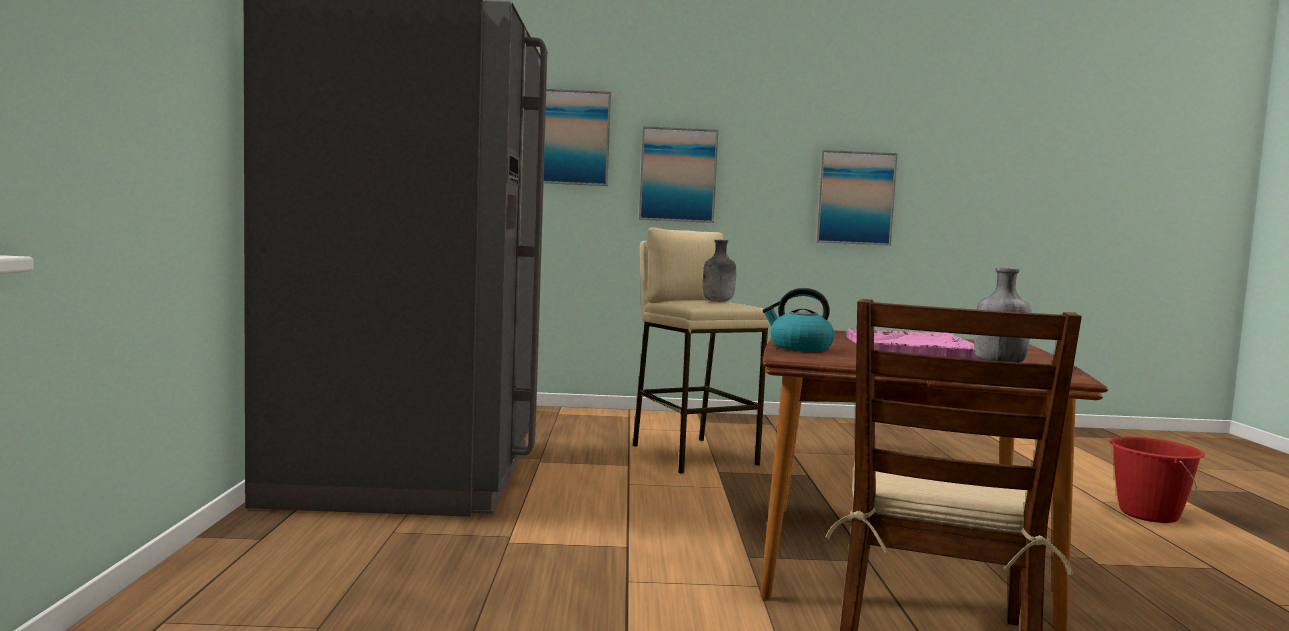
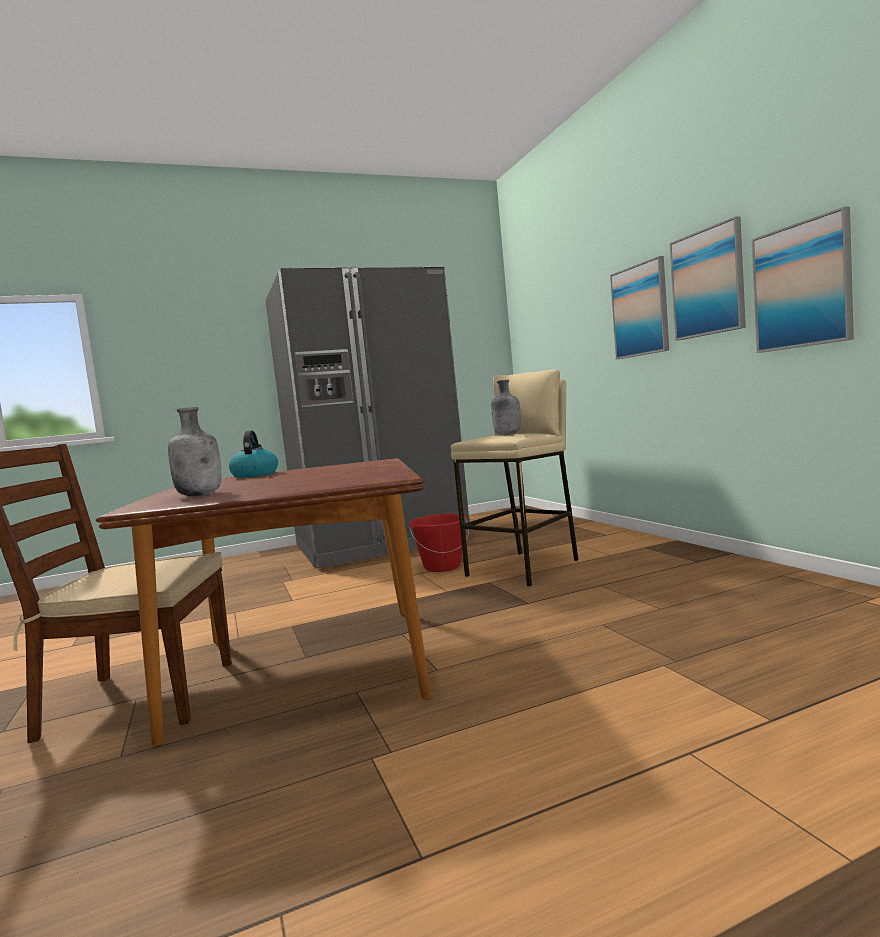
camera: 70 degrees right, 0 degrees up
(571, 137) = (578, 301): picture -> picture (708, 283)
(910, 347) = (297, 478): pink tray -> none
(1148, 514) = (673, 797): red bucket -> red bucket (442, 567)

